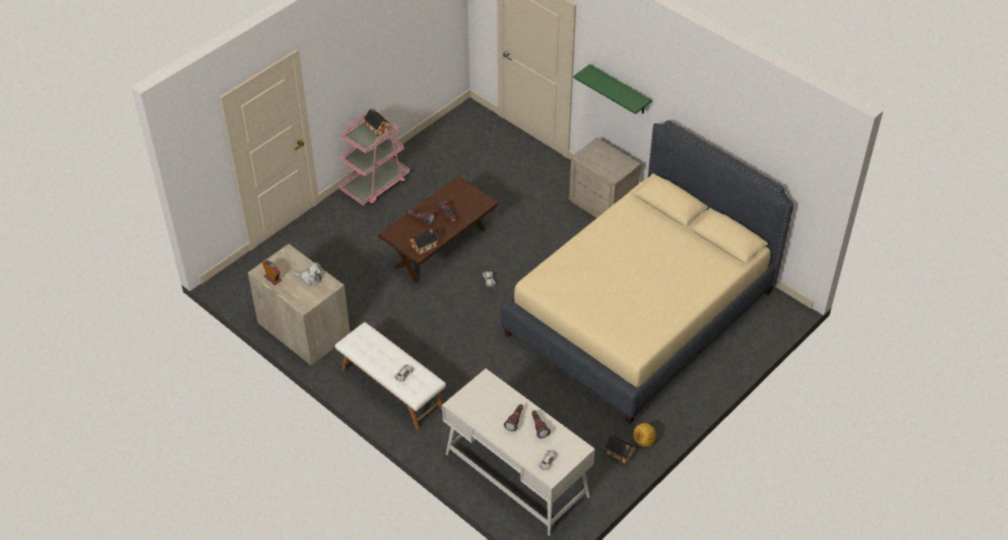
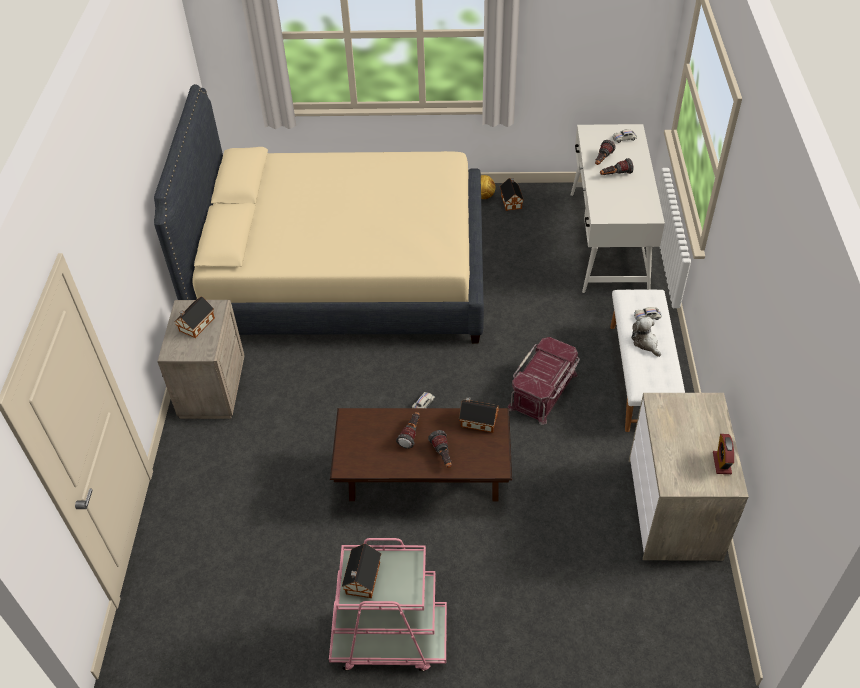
camera: 130 degrees left, 0 degrees up
(310, 278) = (675, 429): plush toy -> plush toy (645, 343)
(435, 336) = (544, 391): none -> red storage box
(608, 162) = (195, 325): none -> toy house
(619, 90) = (123, 270): green shelf -> none

